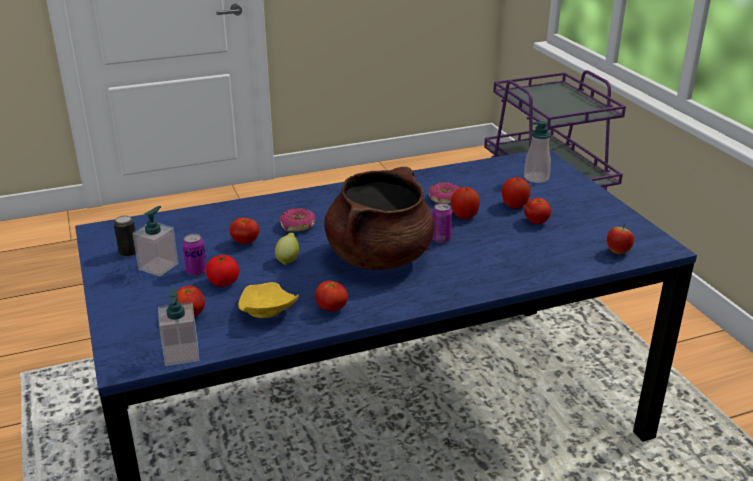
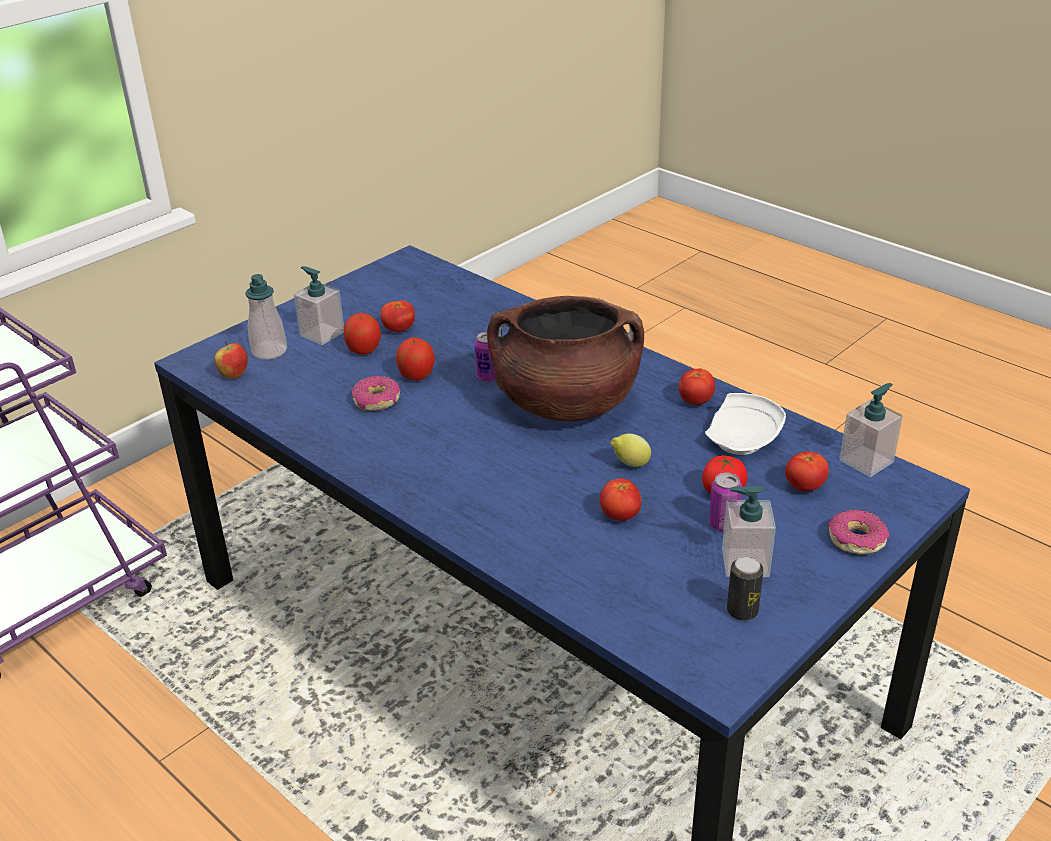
camera: 115 degrees left, 5 degrees up
(266, 311) = (743, 439): yellow plate -> white plate
(298, 225) = (539, 490): donut -> donut (856, 540)
(549, 196) = (322, 334): none -> soap dispenser
(618, 252) = (435, 278): apple -> apple (234, 375)

